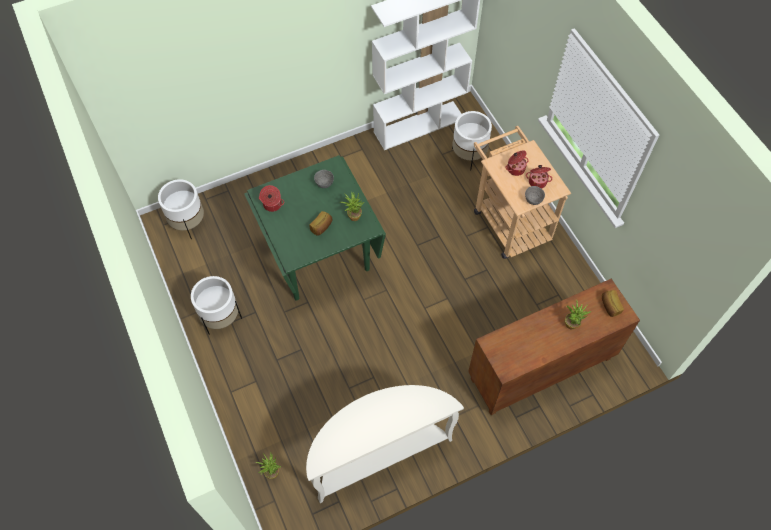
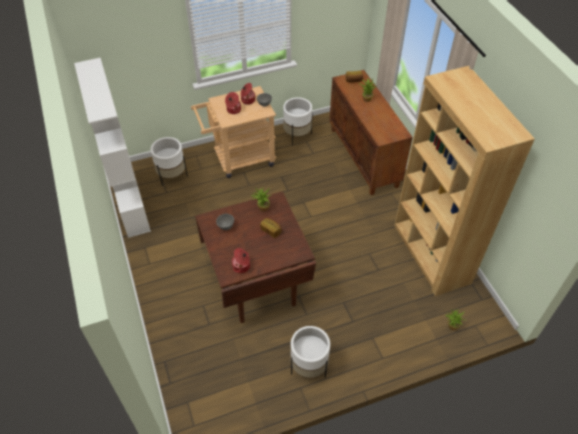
camera: 85 degrees left, 10 degrees down
(188, 223) = (196, 399): white planter -> white planter (297, 135)
(320, 260) = (257, 284): green dining table -> brown dining table
(378, 453) = (431, 254): white console table -> brown bookcase

